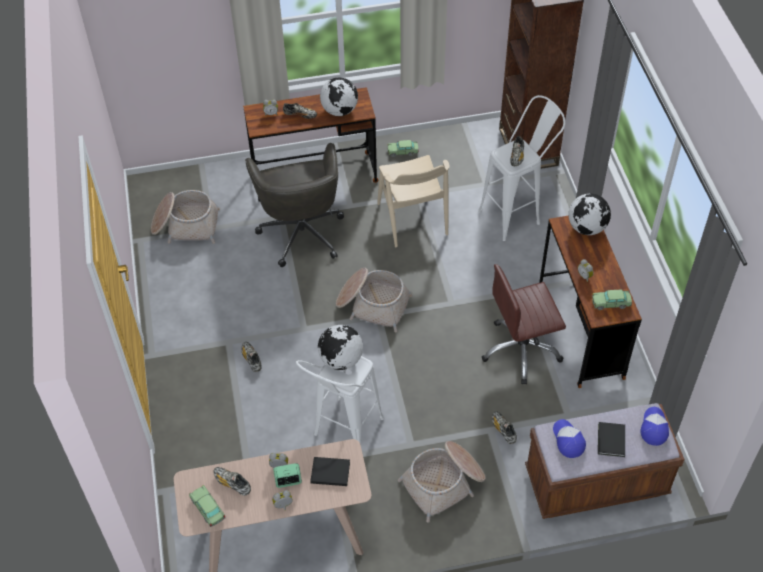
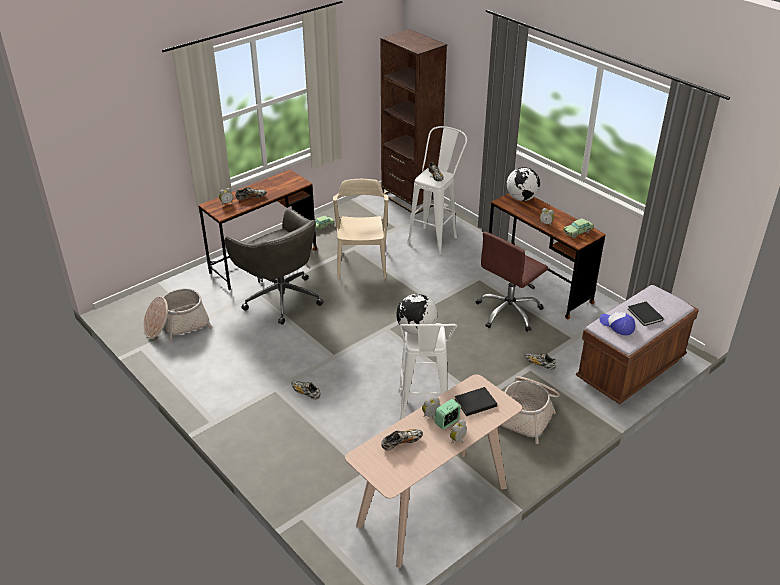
camera: 30 degrees left, 15 degrees down
(208, 508) = (396, 469): toy car -> none
(232, 483) = (401, 443): shoe -> shoe turned 150 degrees clockwise
(339, 110) = (281, 187): globe -> none
(372, 305) = (375, 323): basket -> none
(412, 219) = (362, 263): beige chair -> beige chair turned 135 degrees counterclockwise
(653, 428) = (664, 297): cap -> none

